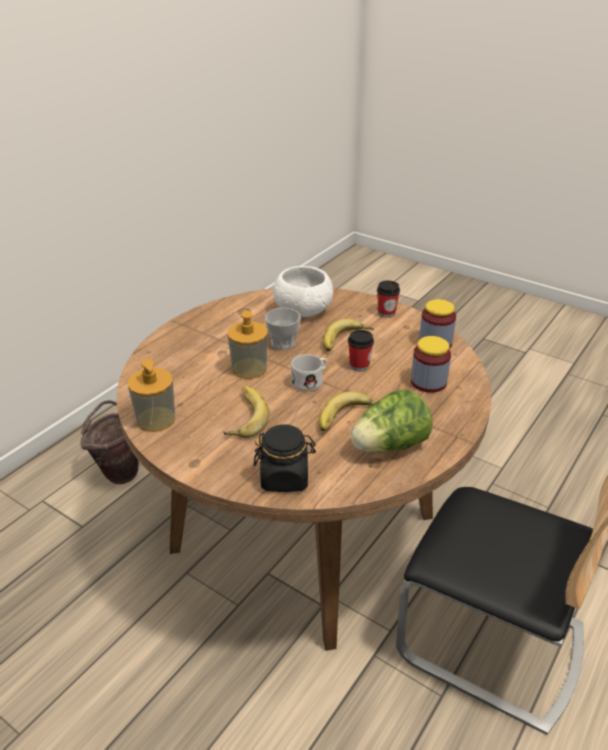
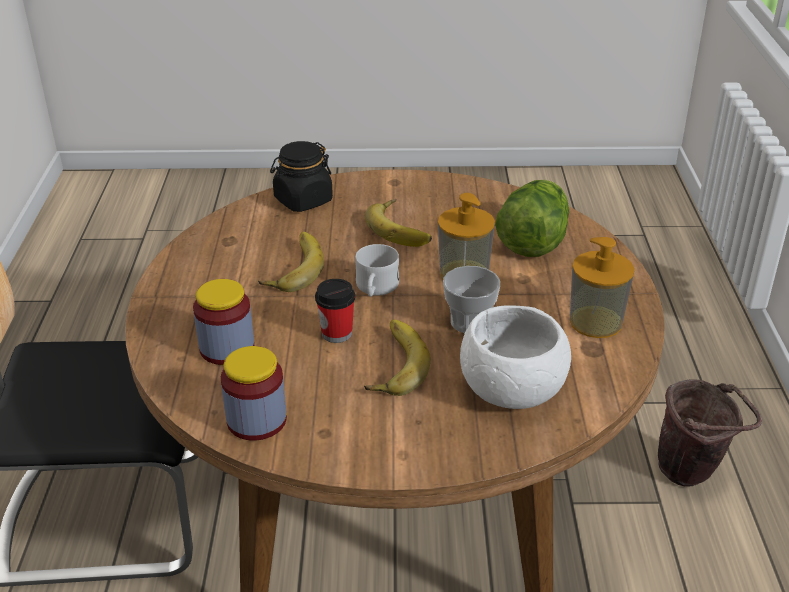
camera: 145 degrees right, 0 degrees up
(156, 419) = (479, 195): soap dispenser -> soap dispenser (595, 322)
(386, 313) = (380, 448): cup -> none
(390, 446) = (224, 259): lettuce -> lettuce (533, 241)

